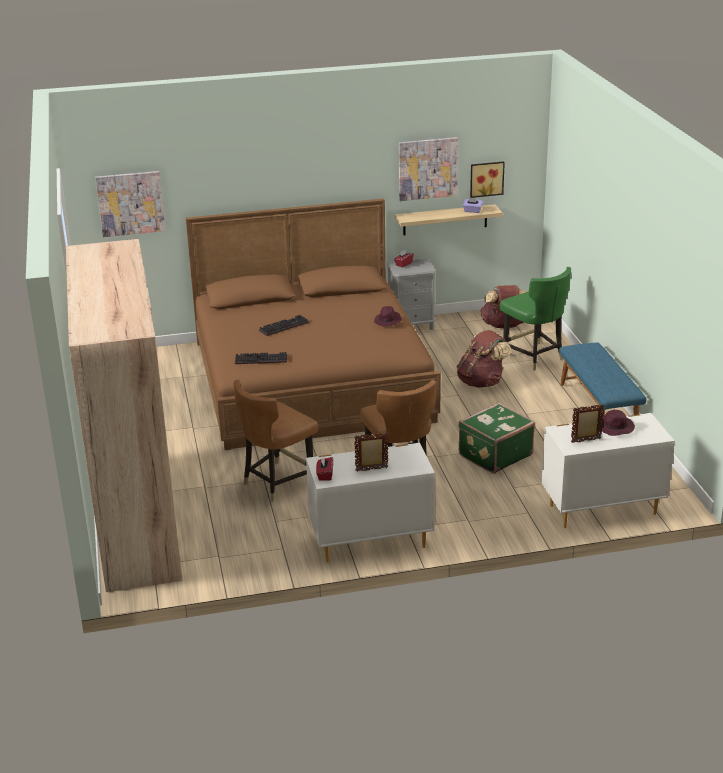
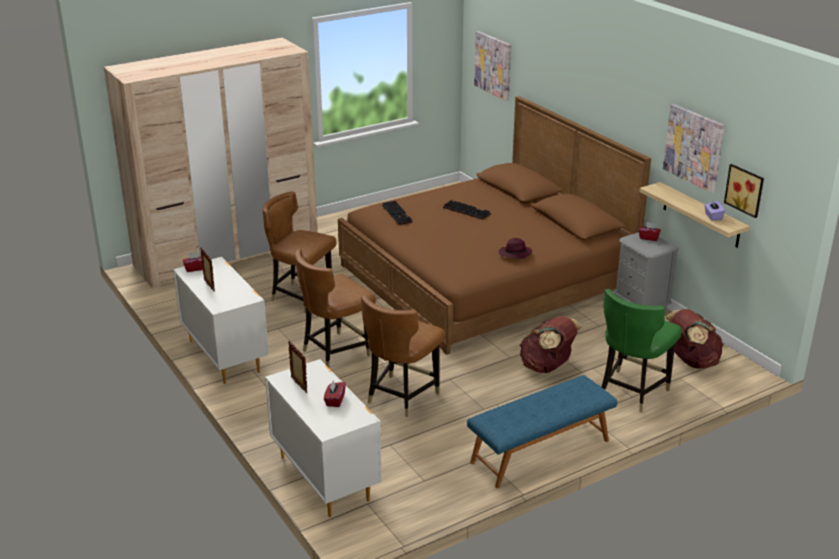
camera: 70 degrees right, 0 degrees up
(494, 455) = (401, 396): green suitcase -> brown chair
(615, 427) = (335, 400): purple hat -> red tissue box

